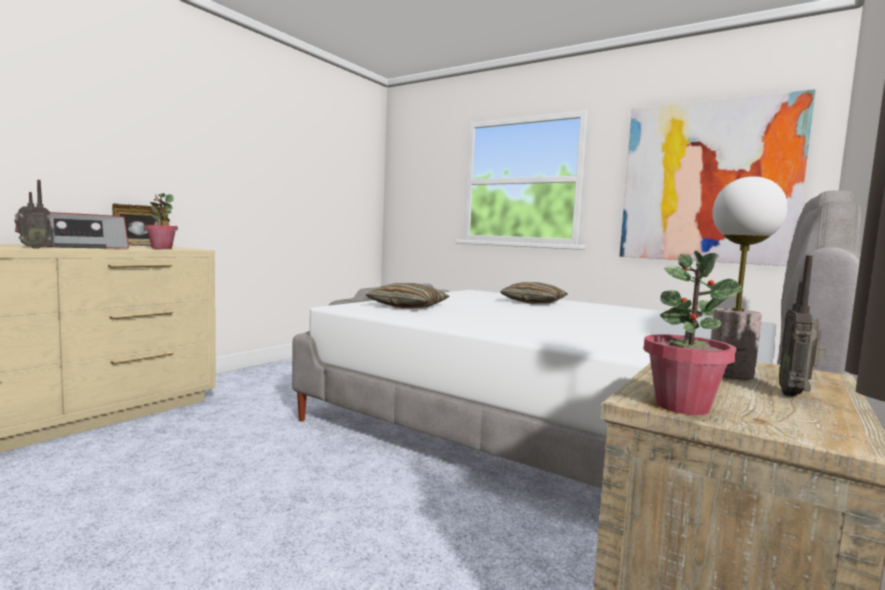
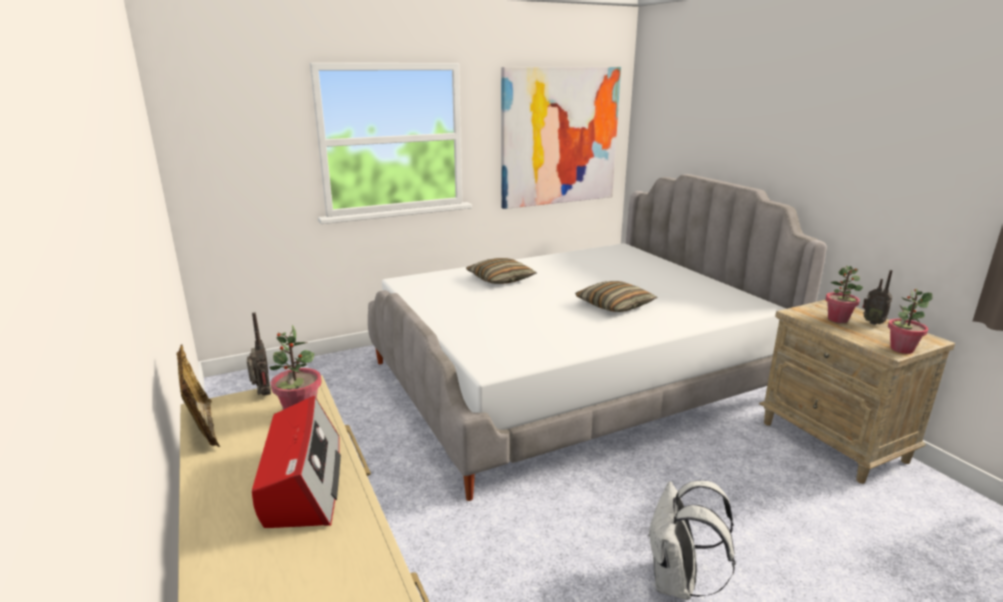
camera: 60 degrees left, 15 degrees up
(33, 248) = (365, 517): radio -> radio (262, 395)
(216, 527) = (677, 582): none -> white backpack
(407, 306) = (503, 335): pillow -> pillow (614, 305)
(731, 373) = (838, 319): table lamp -> potted plant

